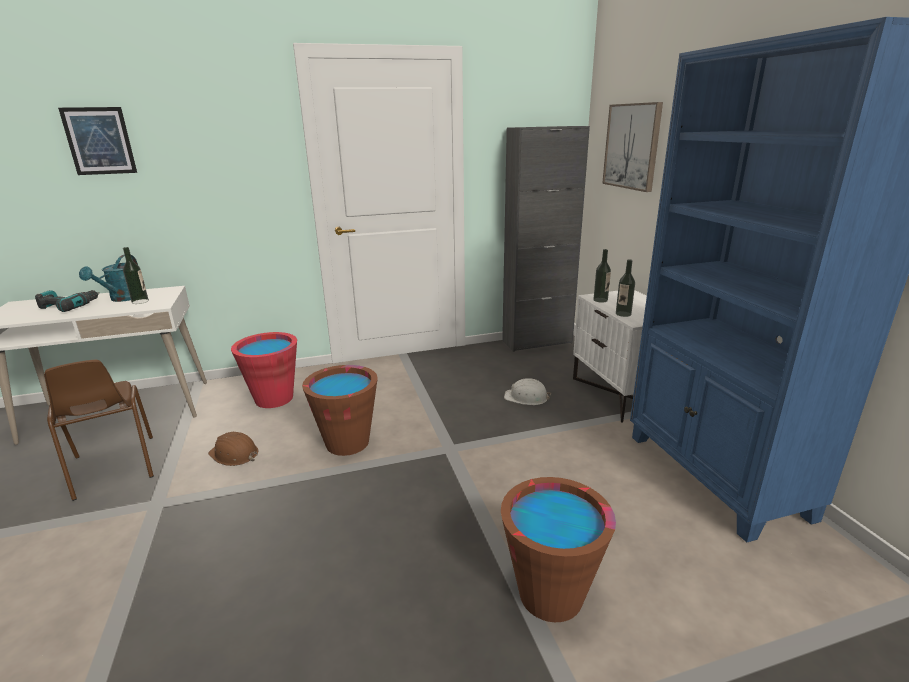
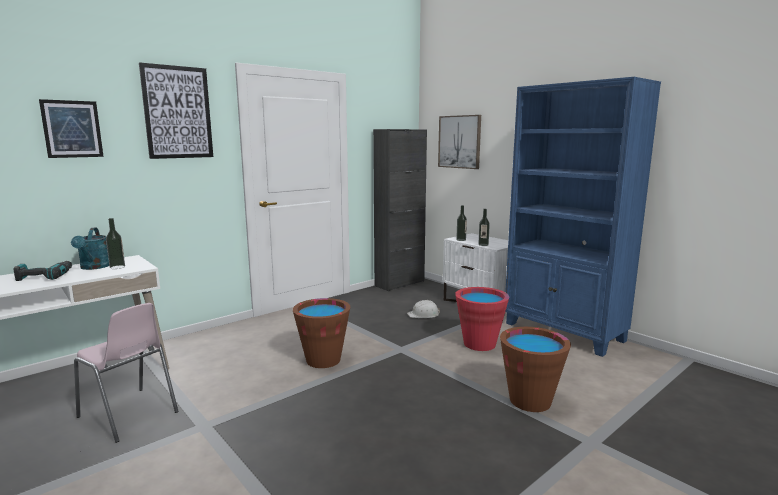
camera: 25 degrees left, 10 degrees down
(114, 467) = (129, 415): brown chair -> pink chair
(220, 116) = (177, 112): none -> picture
(234, 454) = (236, 384): brown hard hat -> none
(274, 399) = (229, 346): red bucket -> red bucket (479, 344)

